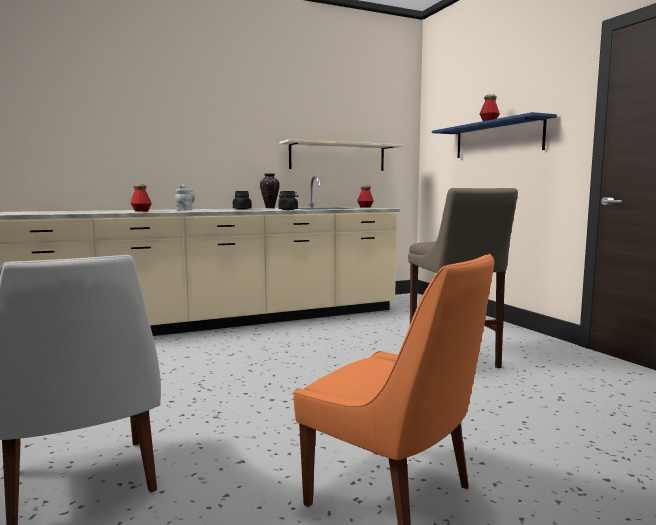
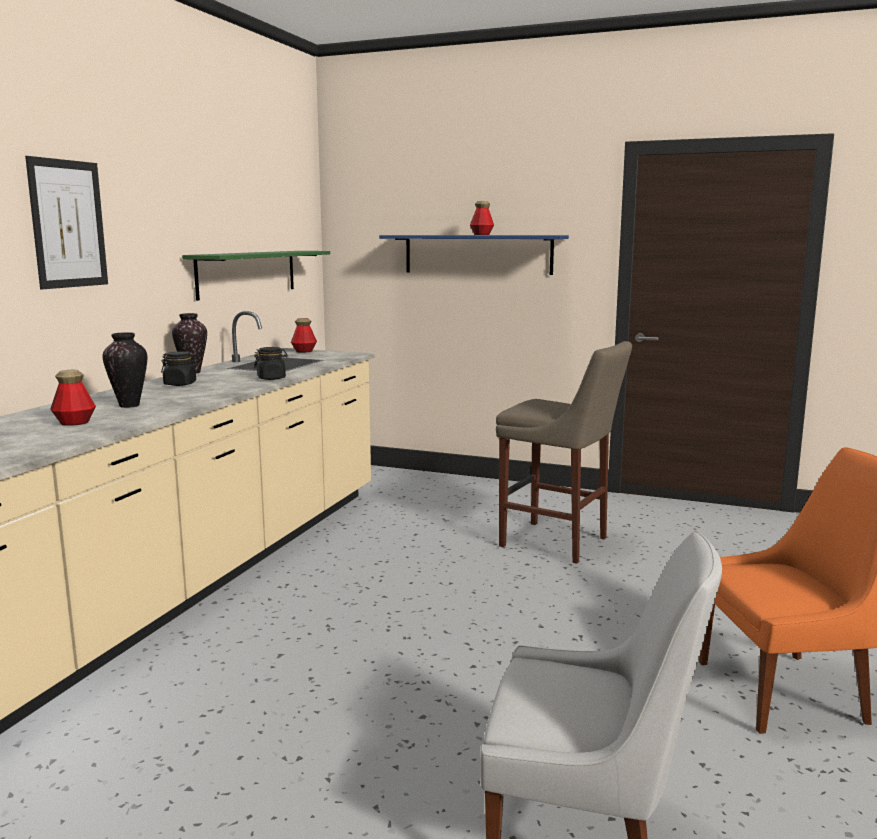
camera: 45 degrees left, 5 degrees up
(185, 210) = (129, 406): grey teapot -> vase
(194, 119) = (68, 224): none -> picture
(338, 157) = (247, 273): beige shelf -> green shelf

